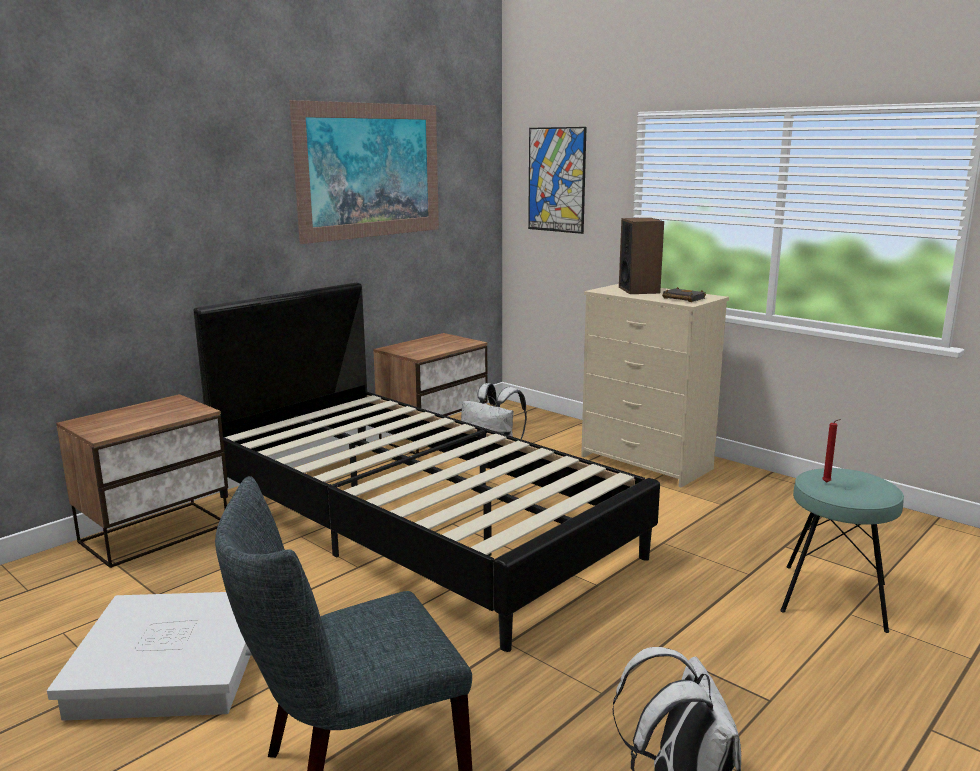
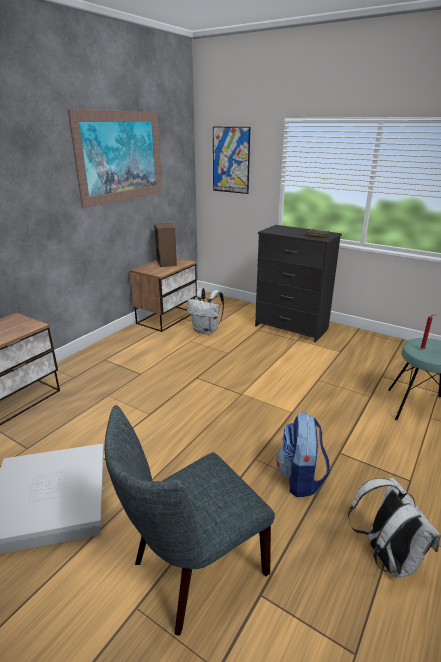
camera: 10 degrees left, 10 degrees up
(416, 524) = (175, 380): black bed -> none
(575, 677) = (301, 478): none -> backpack
(639, 290) = (289, 230): speaker -> speaker (166, 263)
(646, 463) = (291, 327): beige dresser -> black dresser

